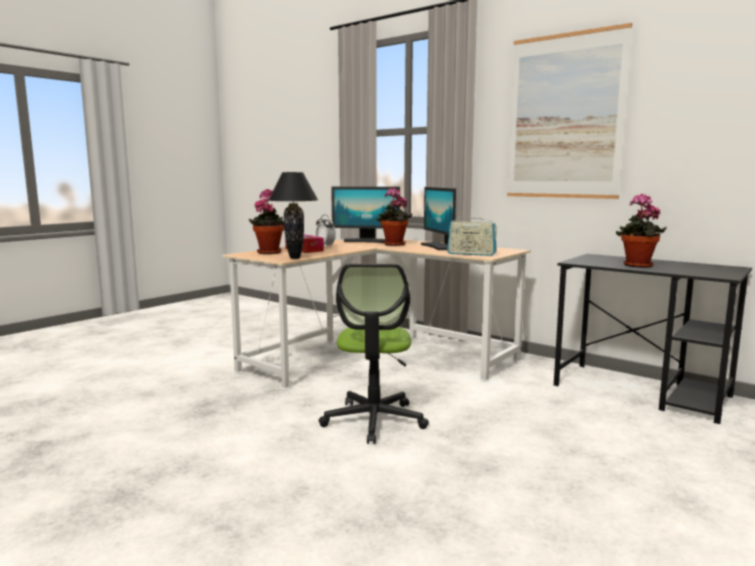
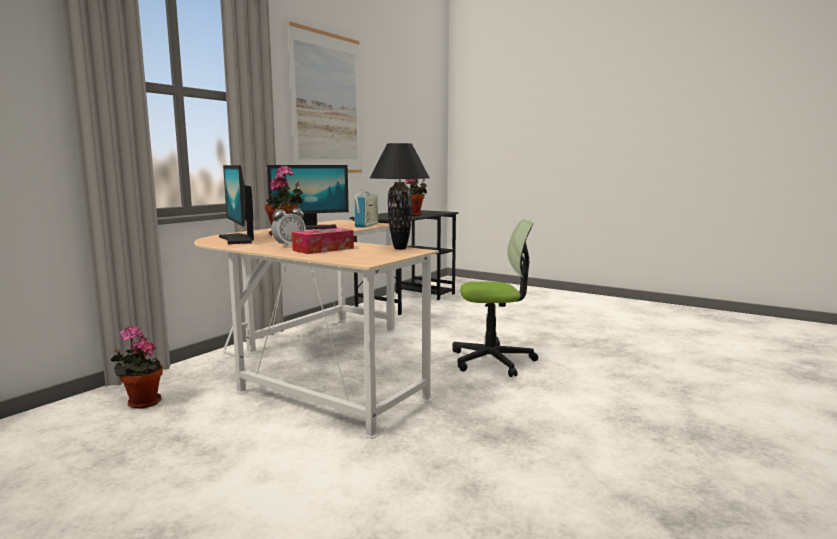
camera: 95 degrees left, 0 degrees up
(269, 252) = (346, 256): potted plant -> potted plant (141, 403)
(366, 241) = (238, 239): monitor -> monitor turned 150 degrees clockwise

